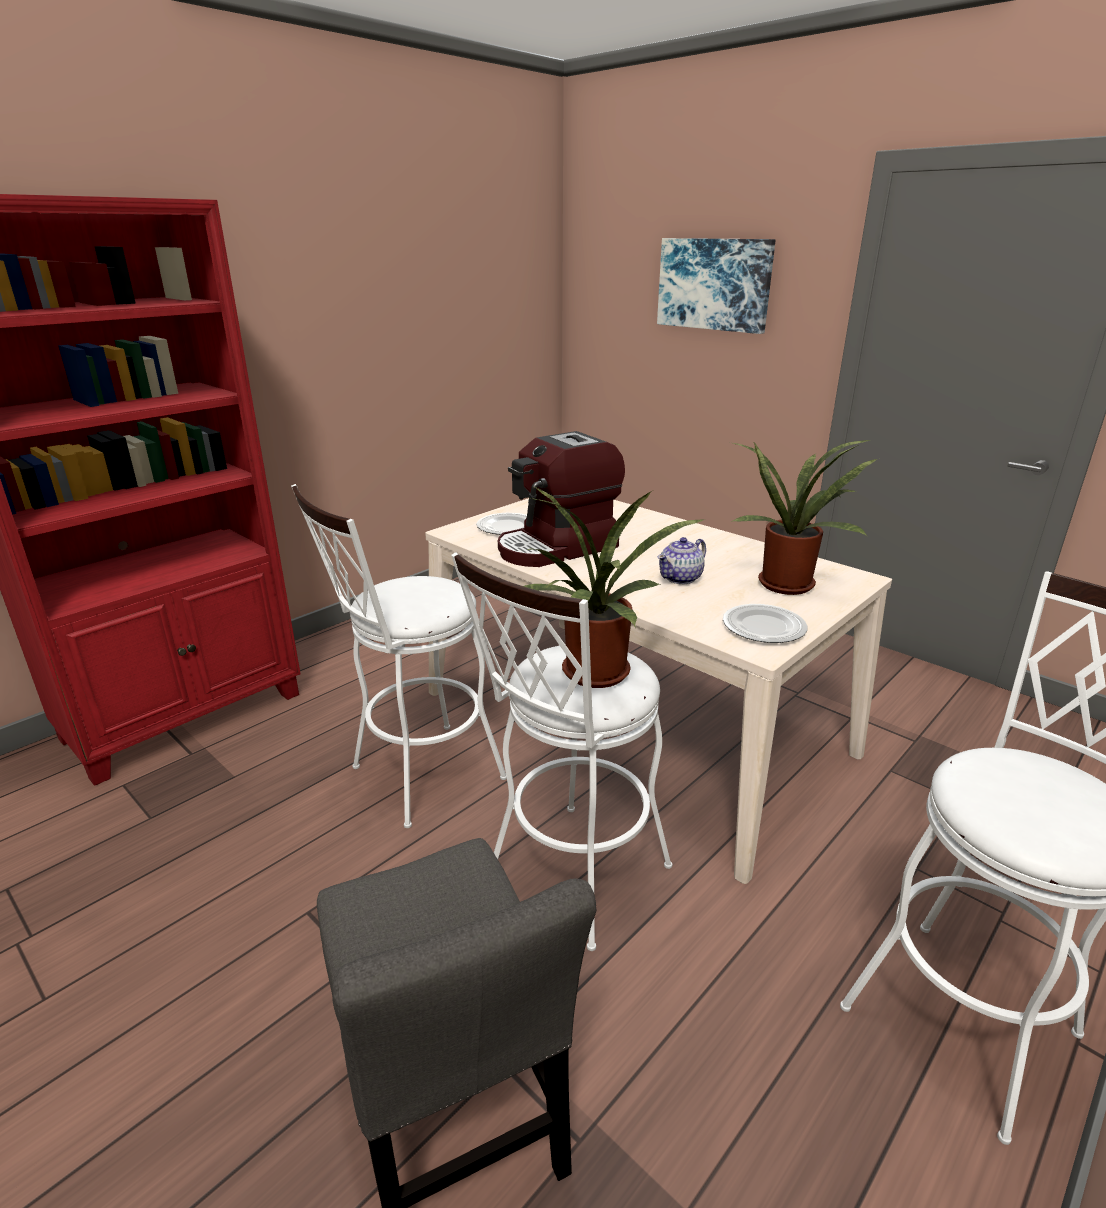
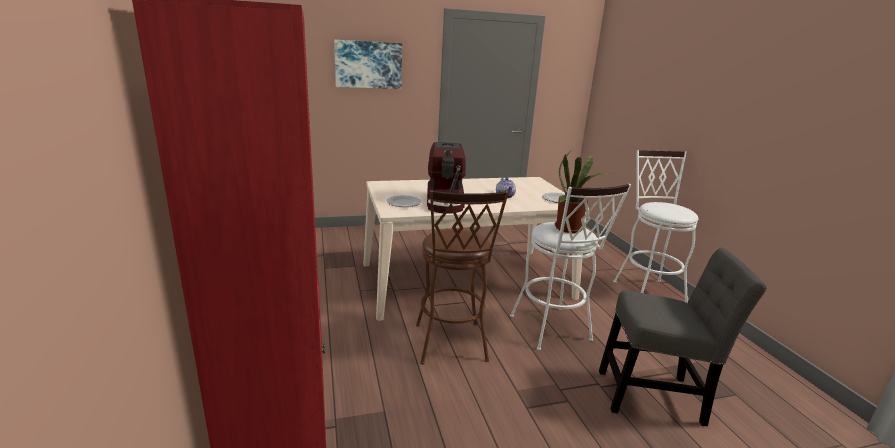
camera: 60 degrees left, 5 degrees down
(416, 777) = (451, 347): white stool -> brown stool
(788, 582) = (527, 186): potted plant -> none

